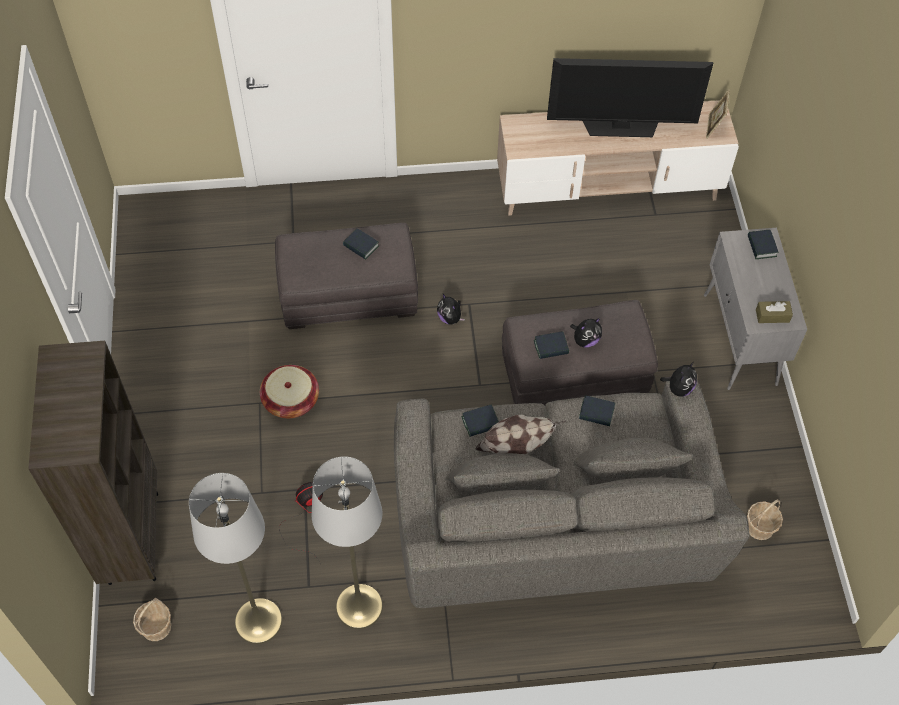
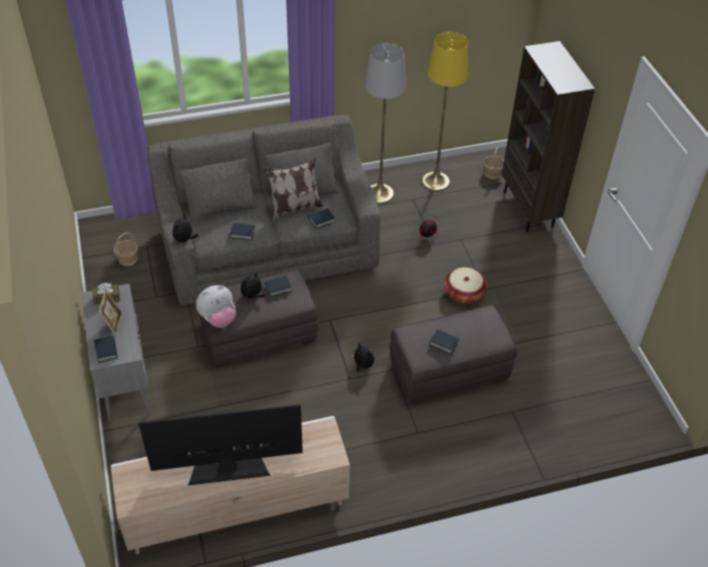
camera: 170 degrees right, 10 degrees down
(258, 621) = (436, 181): grey floor lamp -> yellow floor lamp
(630, 315) = (218, 319): none -> plush toy
(714, 127) = (133, 481): picture frame -> picture frame (113, 323)

